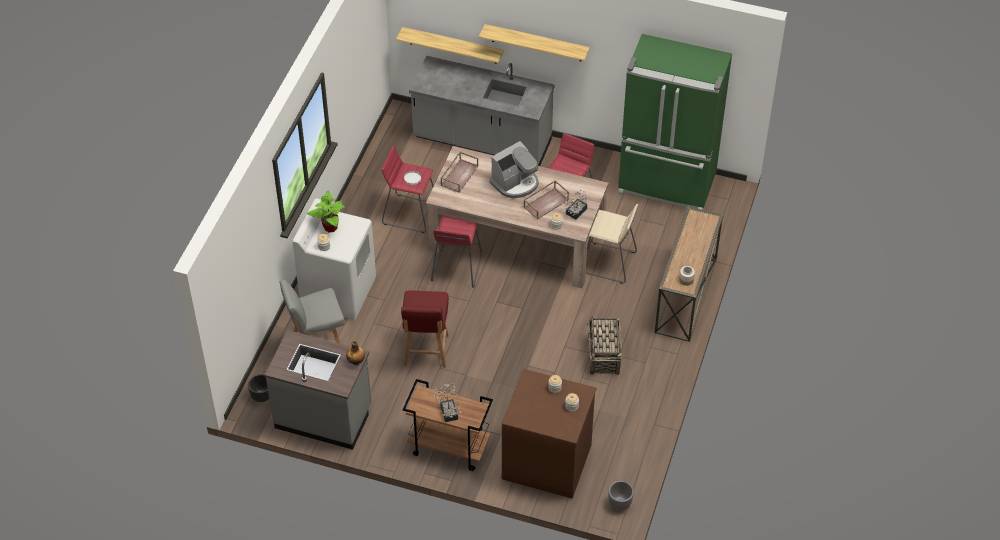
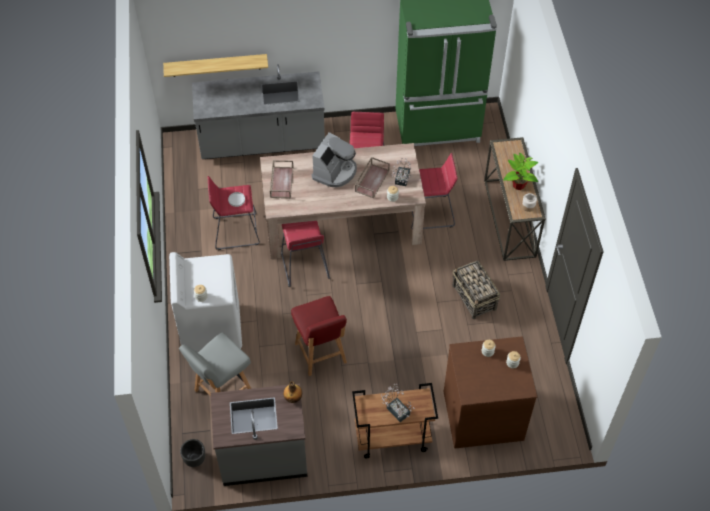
camera: 25 degrees left, 5 degrees up
(330, 227) = (197, 275): potted plant -> potted plant (518, 185)
(536, 43) = (298, 38): shelf -> none
(608, 263) = (430, 213): beige stool -> red stool
(619, 503) = (565, 428): grey planter -> none

